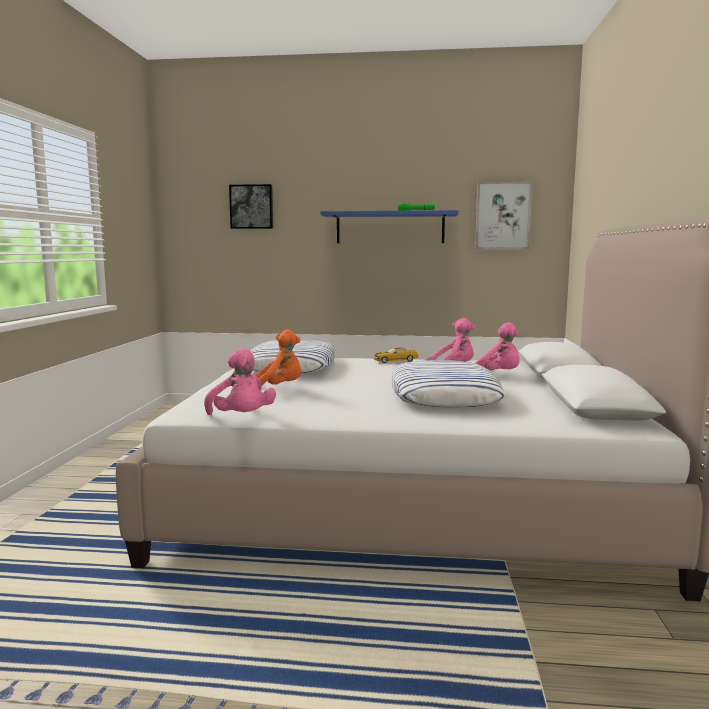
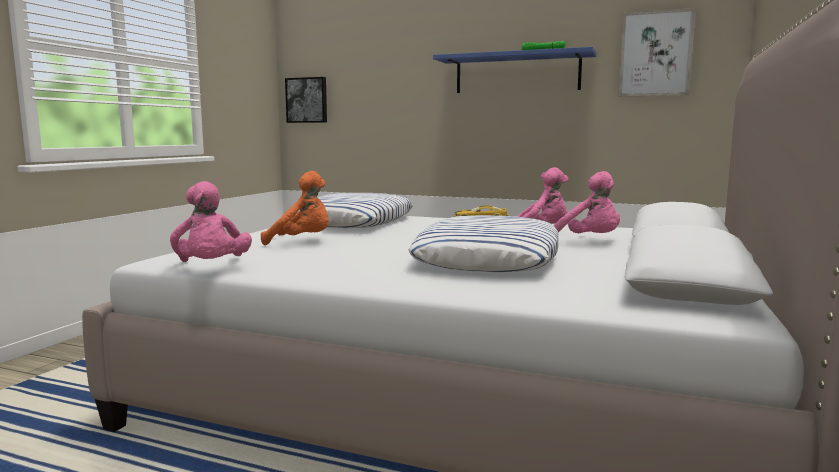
camera: 15 degrees right, 0 degrees up
(252, 207) = (368, 55): picture -> picture (307, 100)

